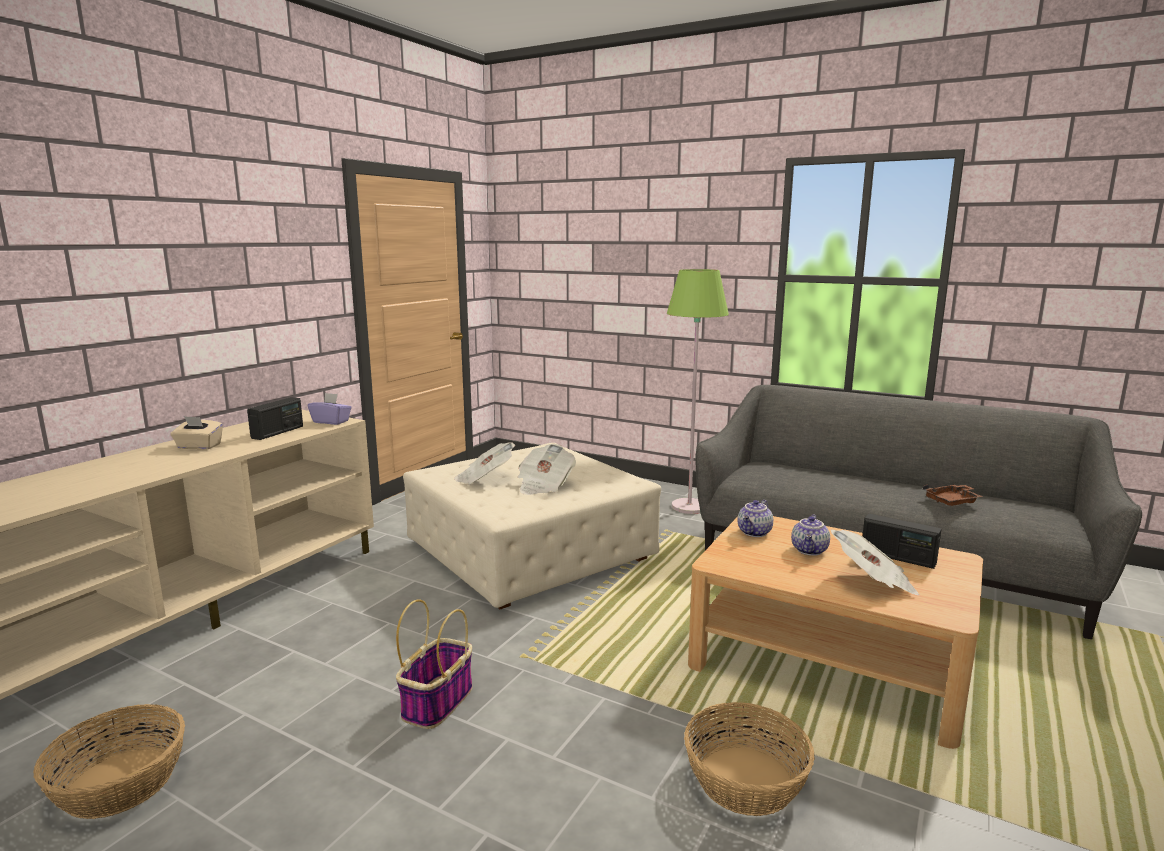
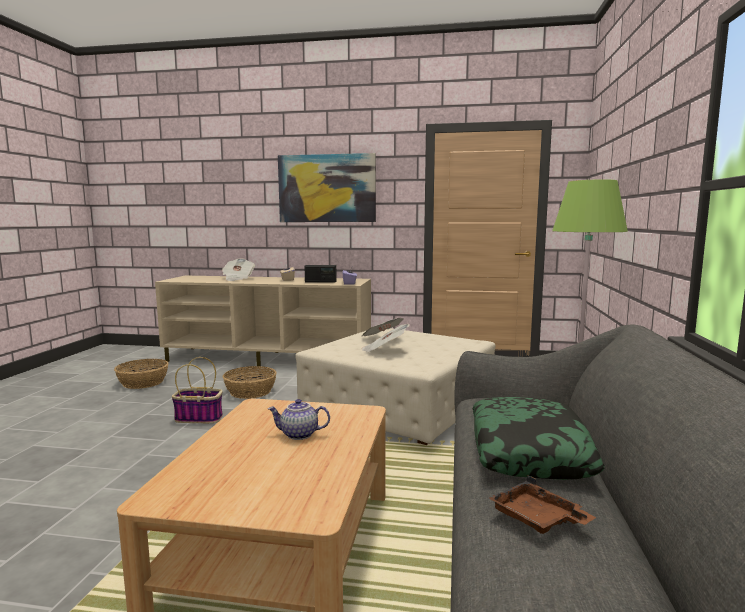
camera: 70 degrees right, 5 degrees down
(209, 260) = (327, 188): none -> picture
(746, 780) = (111, 519): basket -> basket (250, 392)
(755, 533) = (330, 413): teapot -> none
(855, 485) = (529, 451): none -> pillow
(872, 582) = (231, 462): newspaper -> newspaper (237, 279)
(897, 557) = (300, 476): radio -> none

